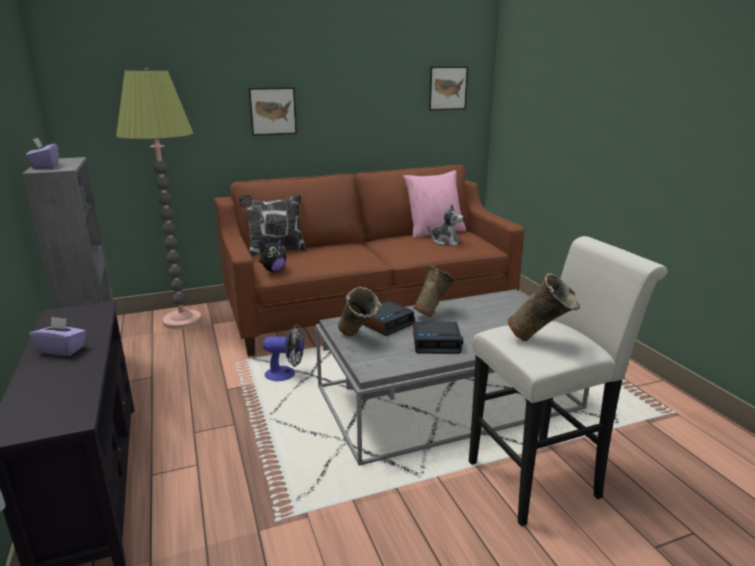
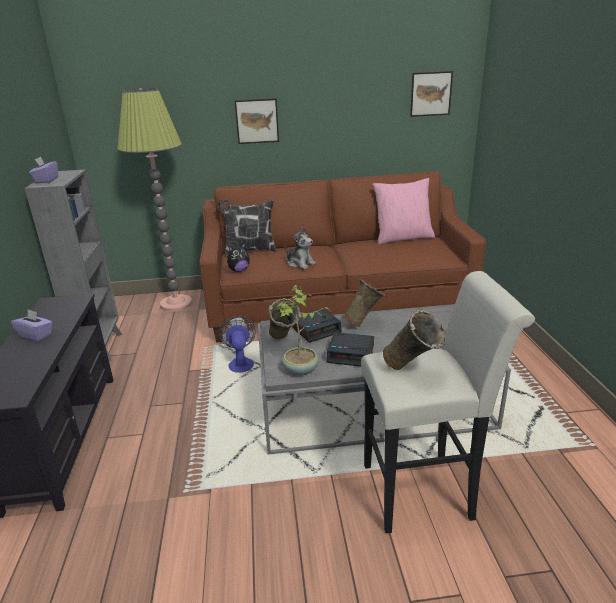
camera: 15 degrees right, 5 degrees up
(286, 374) = (240, 363): fan -> fan turned 120 degrees counterclockwise
(391, 363) = (301, 370): none -> potted plant
(445, 242) = (407, 249): plush toy -> plush toy (300, 263)

